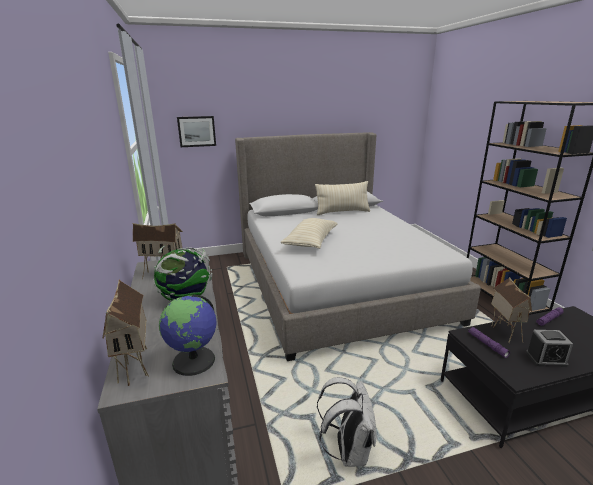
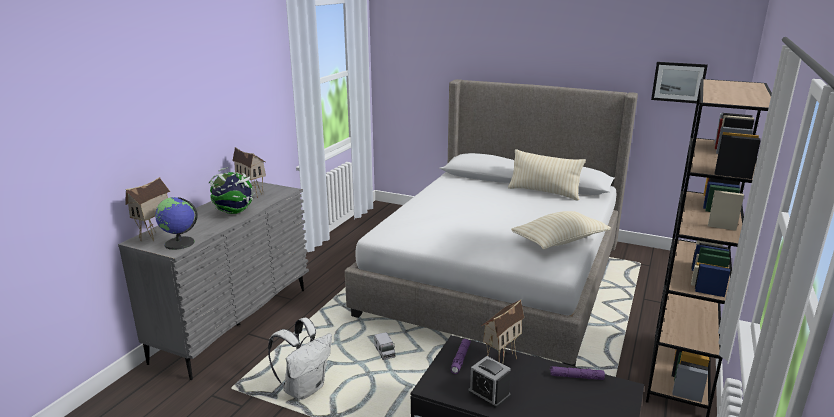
camera: 40 degrees right, 0 degrees up
(197, 131) = (419, 67): picture -> picture (678, 82)
(311, 242) = (442, 211): beige pillow -> beige pillow (559, 241)
(355, 376) = (385, 352): none -> toy truck

